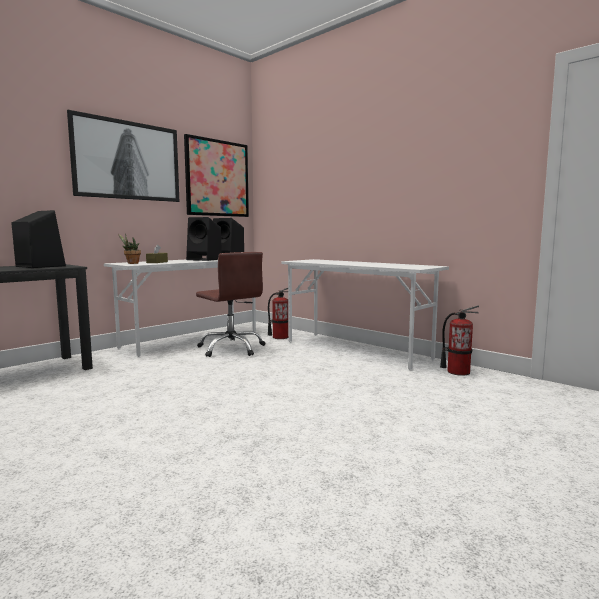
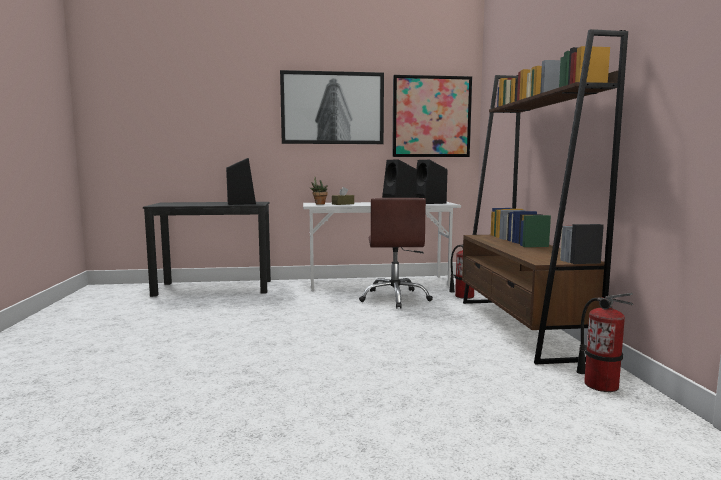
camera: 40 degrees right, 0 degrees up
(356, 350) = (520, 327): white desk -> brown bookcase

